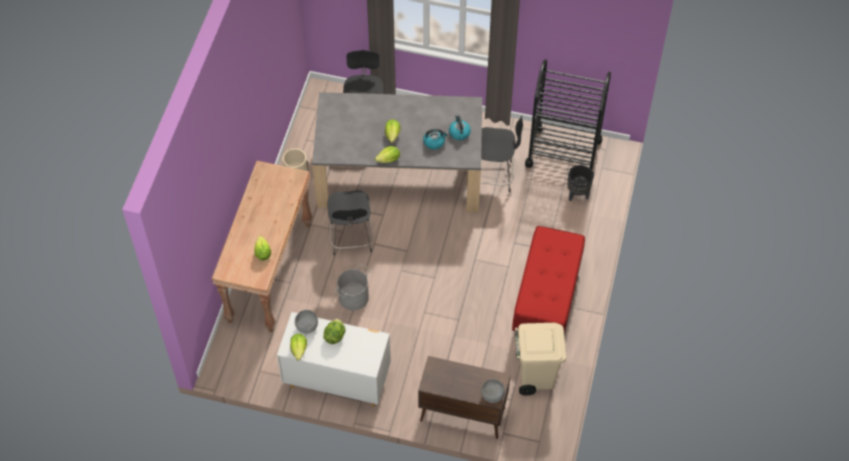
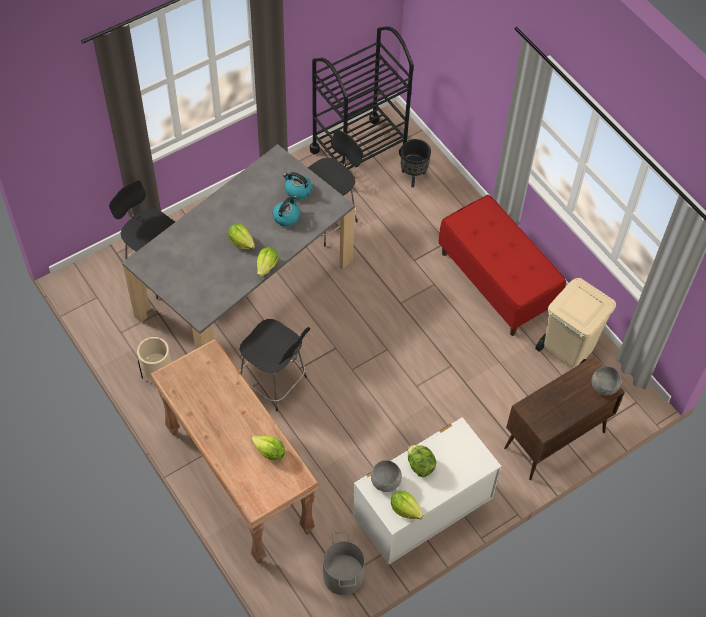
camera: 50 degrees left, 0 degrees up
(353, 297) = (341, 431): grey bucket -> grey bucket (342, 575)

